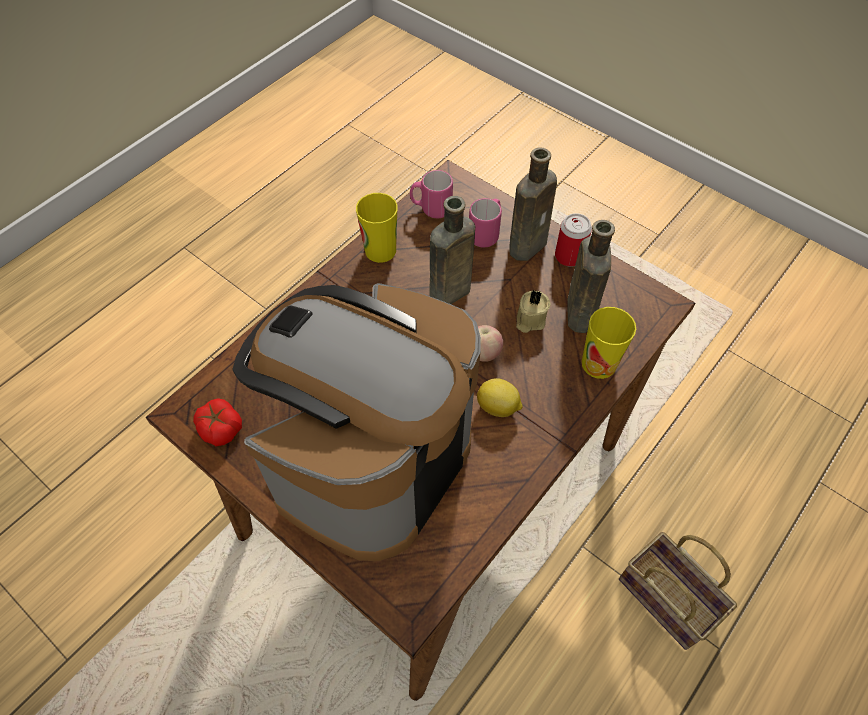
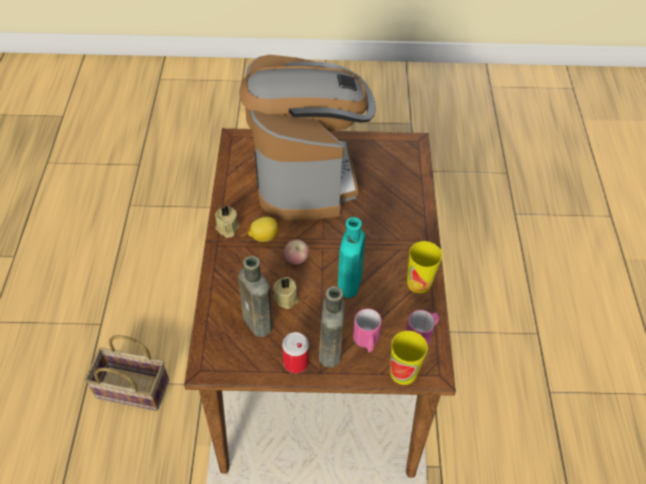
camera: 140 degrees right, 5 degrees down
(220, 428) = (389, 147): tomato -> none
(447, 294) = (350, 281): brown bottle -> turquoise bottle
(536, 450) = (227, 228): none -> beige candle
(598, 363) = (223, 296): cup -> cup (403, 372)

